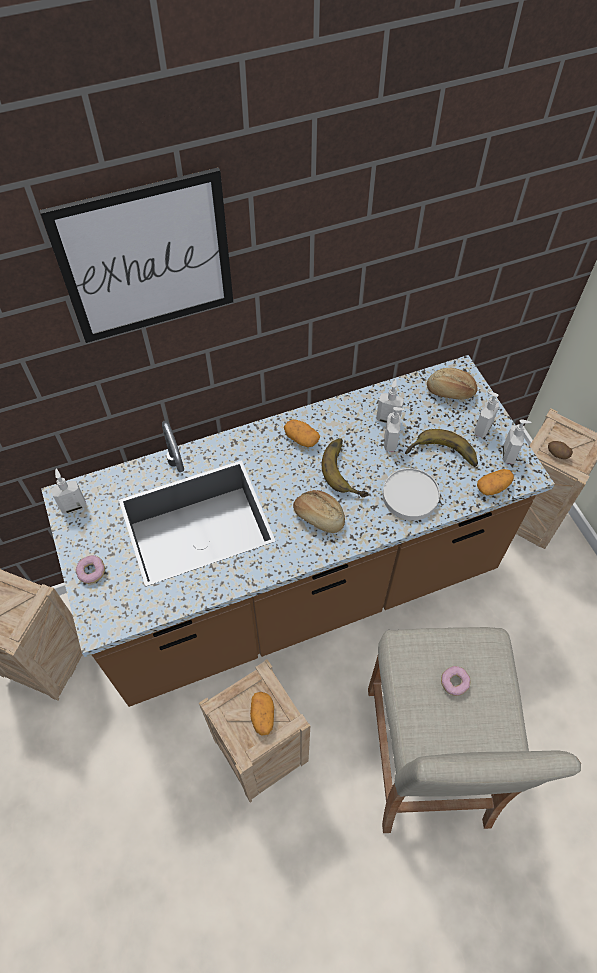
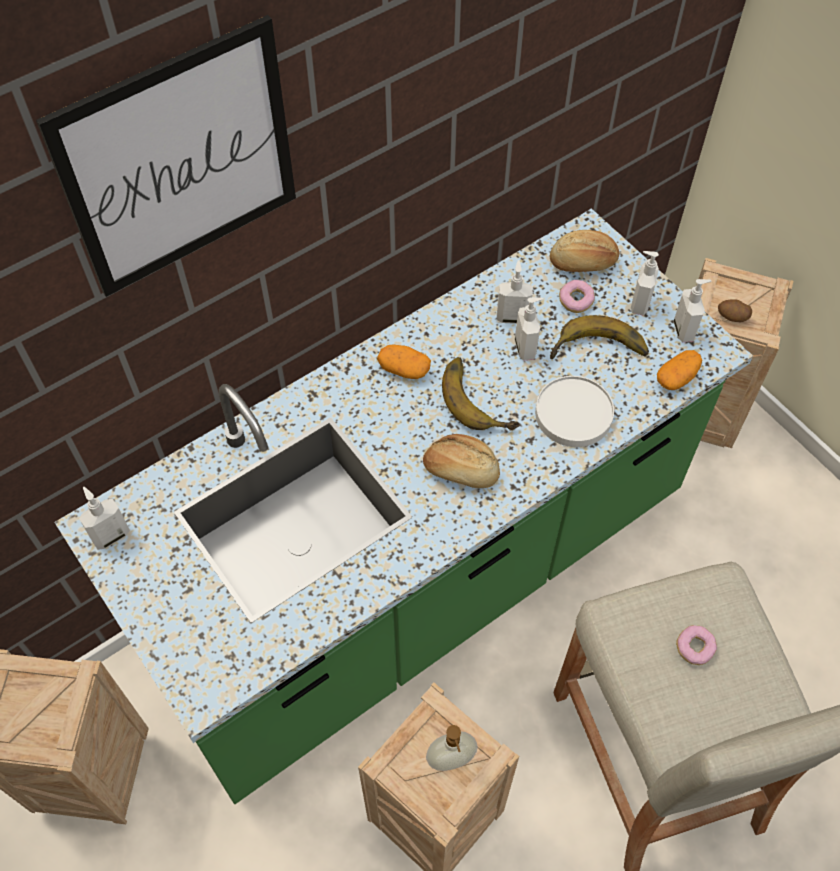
camera: 15 degrees left, 0 degrees up
(92, 572) = (168, 622): donut -> donut (575, 301)
(262, 716) = (451, 761): potato -> soap dispenser
(298, 587) = (420, 579): brown counter -> green counter

